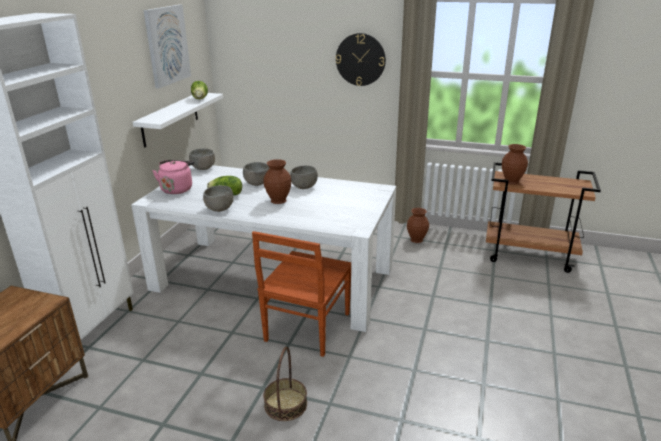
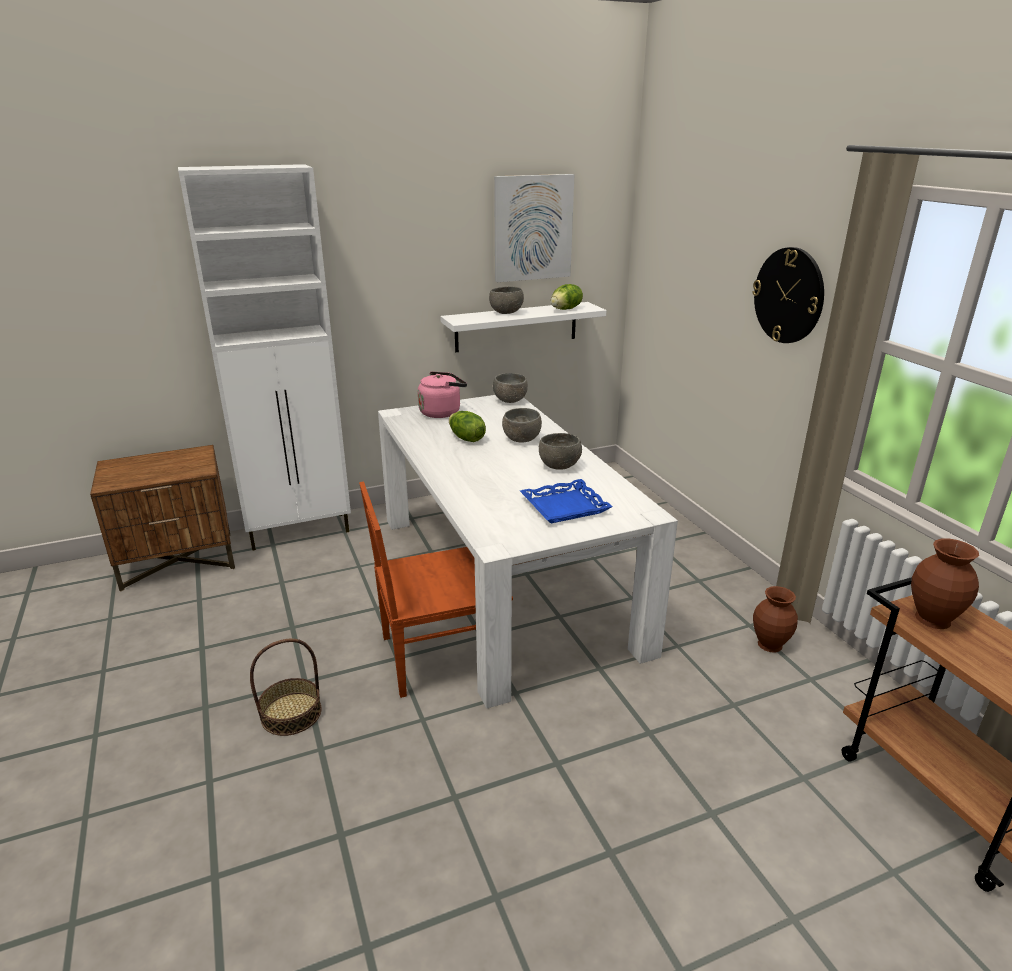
camera: 50 degrees right, 0 degrees up
(219, 209) = (428, 449): grey bowl -> grey bowl (506, 313)
(277, 200) = (498, 468): brown vase -> none
(346, 201) = (565, 507): none -> blue tray

